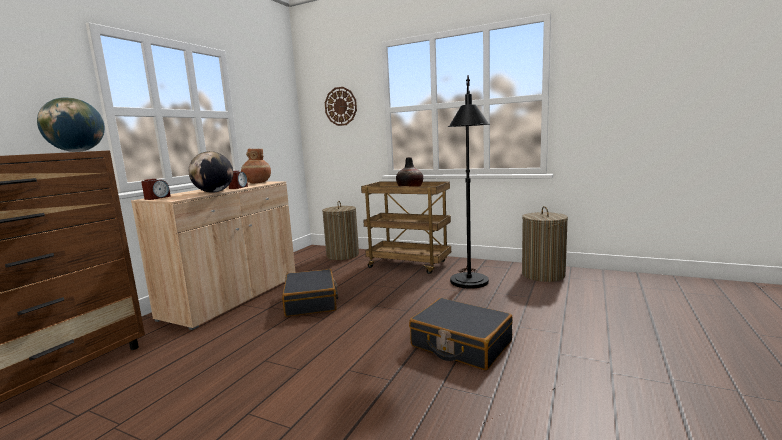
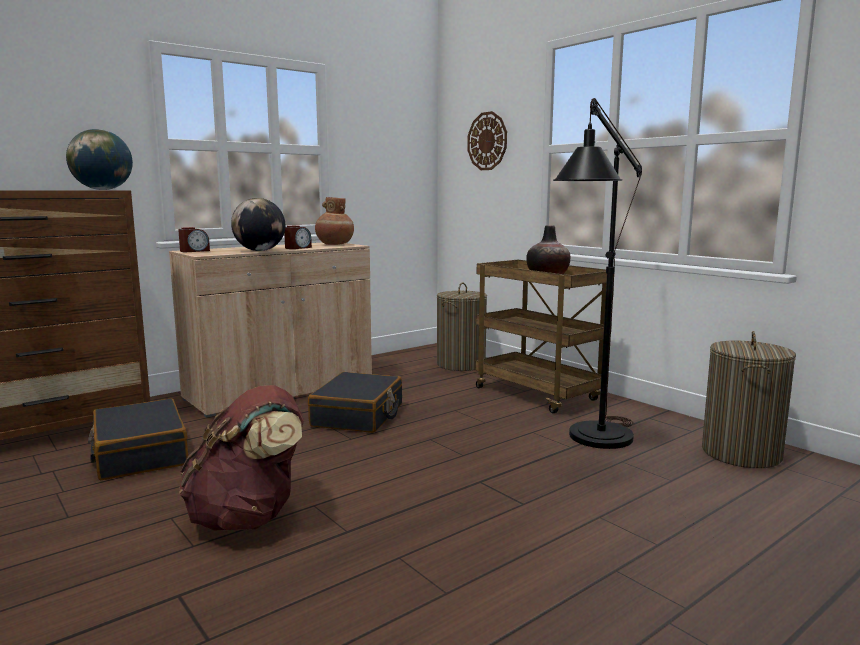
camera: 25 degrees right, 0 degrees up
(311, 393) = (248, 517): none -> brown backpack
(460, 344) = (484, 516): black suitcase -> black suitcase (140, 454)

